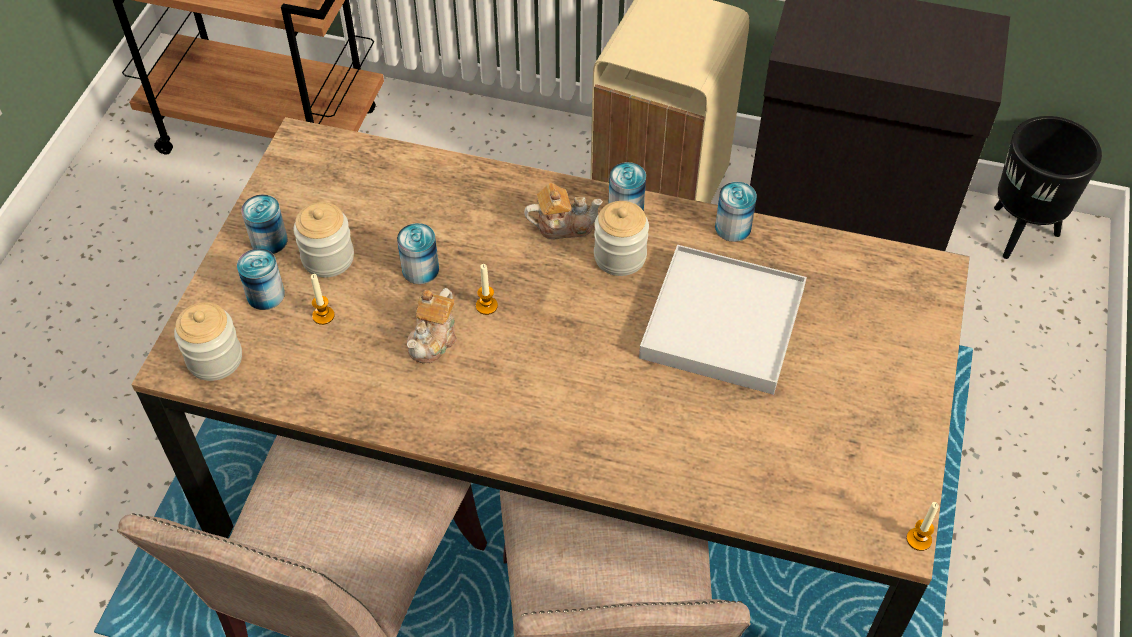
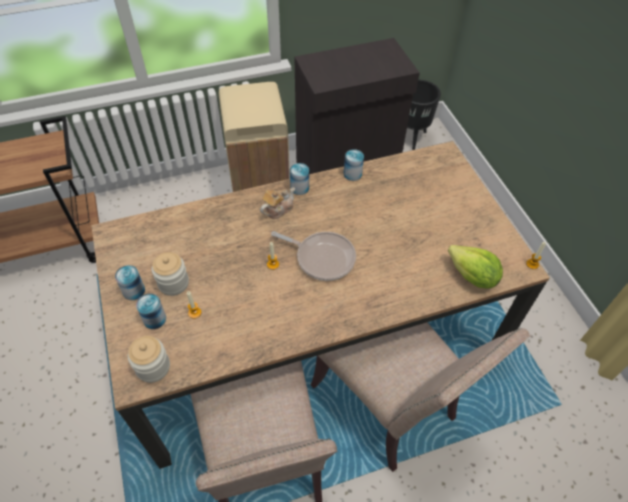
camera: 35 degrees left, 0 degrees up
(420, 269) = (226, 264): can -> none
(434, 339) = (260, 294): teapot -> none
(569, 335) = (322, 257): none -> frying pan
(620, 256) = (315, 210): jar -> none
(722, 323) = (382, 217): white tray -> none
(788, 499) = (472, 277): none -> lettuce

